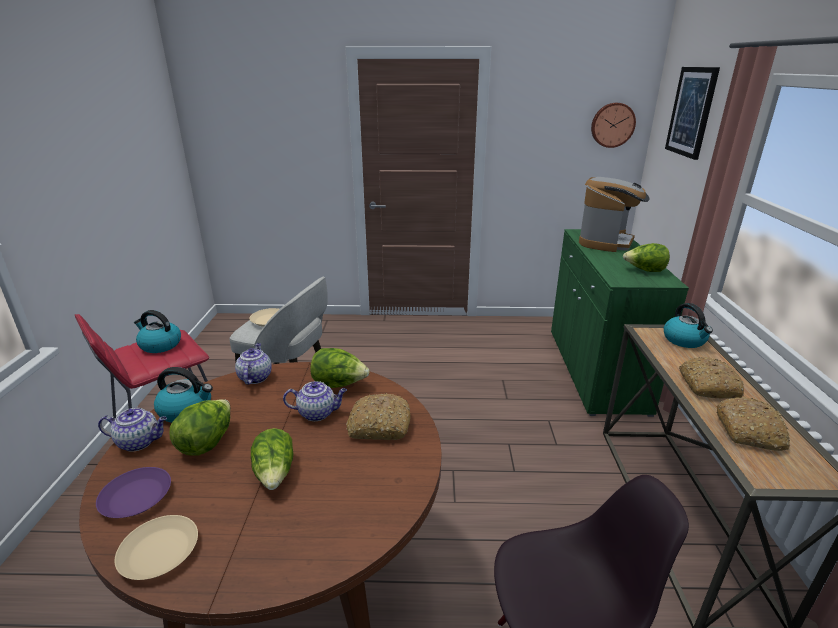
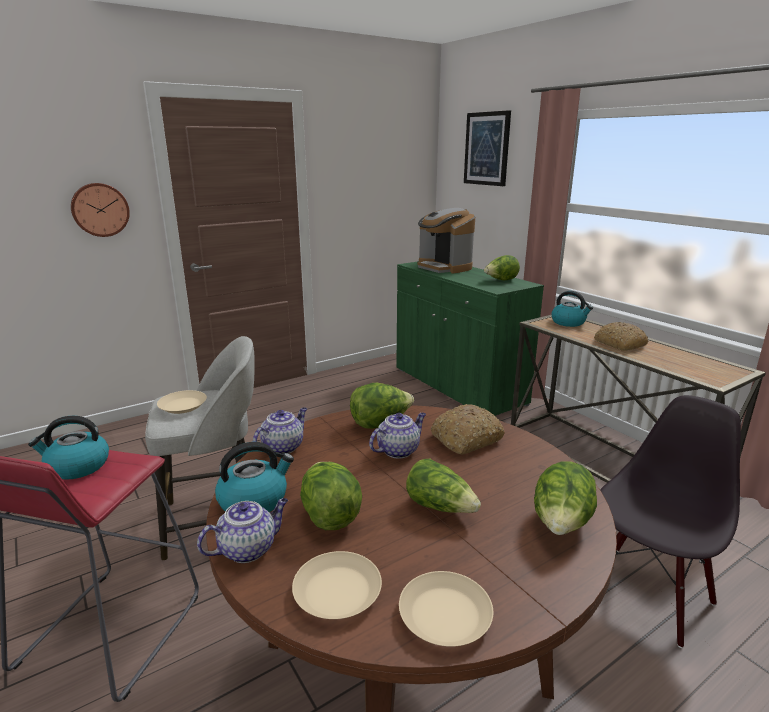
camera: 35 degrees left, 5 degrees down
(136, 498) = (338, 592): purple plate -> beige plate
(255, 377) = (283, 447): teapot -> teapot turned 75 degrees clockwise
(330, 537) = (561, 525): none -> lettuce
(606, 242) = (444, 267): coffee machine -> coffee machine turned 150 degrees clockwise
(612, 125) = (409, 167): wall clock -> wall clock (100, 209)
(750, 432) = (675, 361): bread -> none

